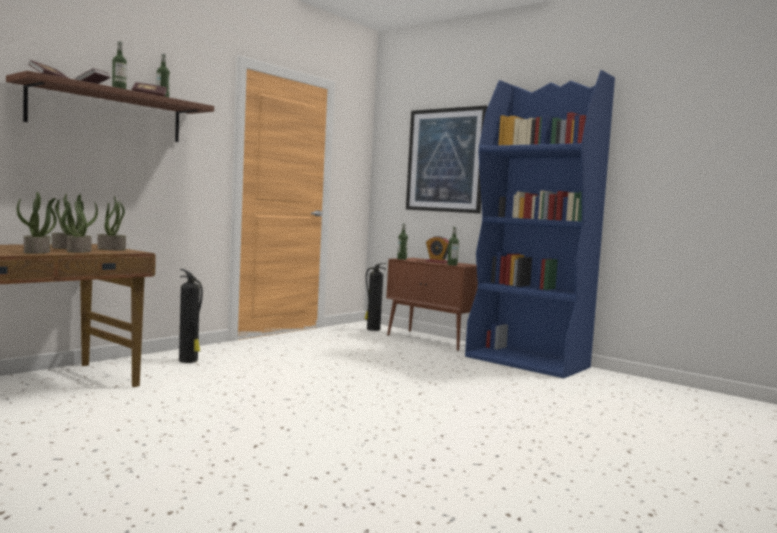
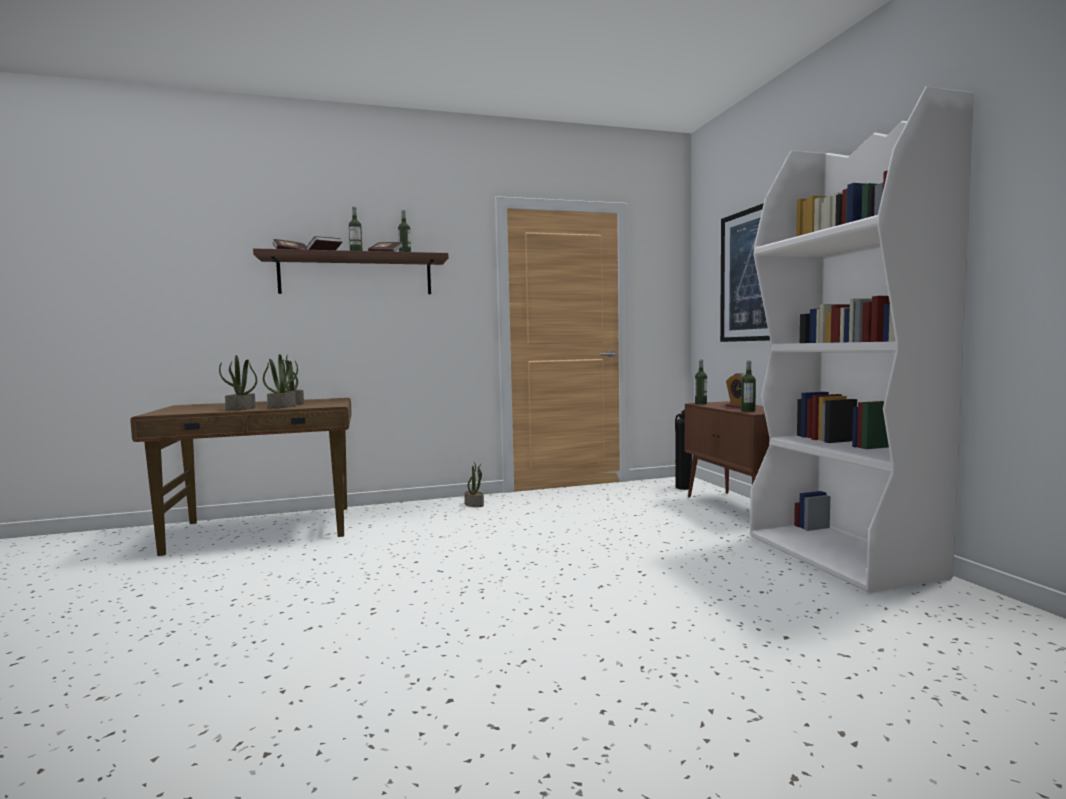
camera: 35 degrees right, 0 degrees up
(112, 249) = (325, 403): potted plant -> potted plant (474, 504)
(189, 361) = (430, 512): fire extinguisher -> none
(528, 362) = (842, 556): blue bookcase -> white bookcase

